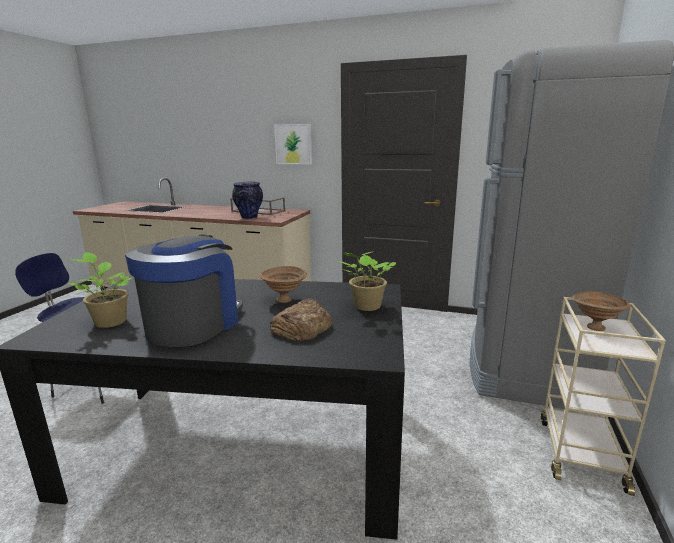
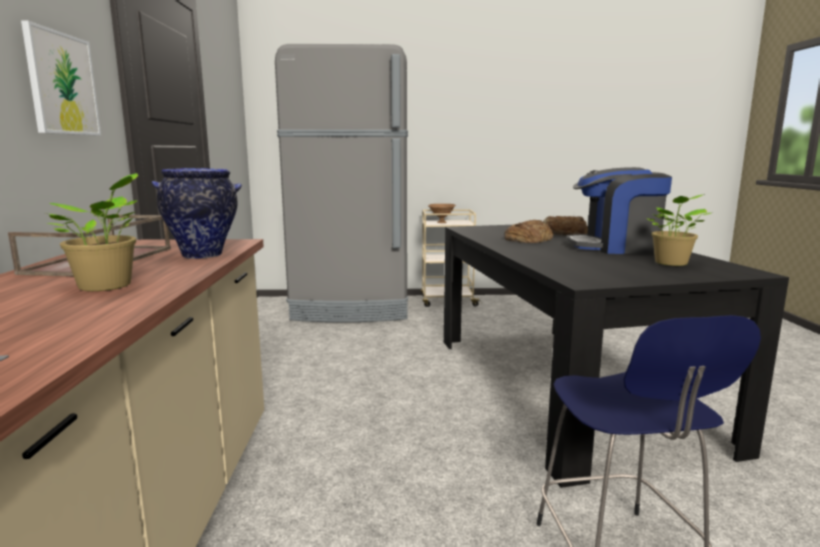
camera: 110 degrees left, 5 degrees down
(285, 300) = (528, 239): brown bowl -> bread
(366, 307) = (506, 228): potted plant -> potted plant (108, 286)

